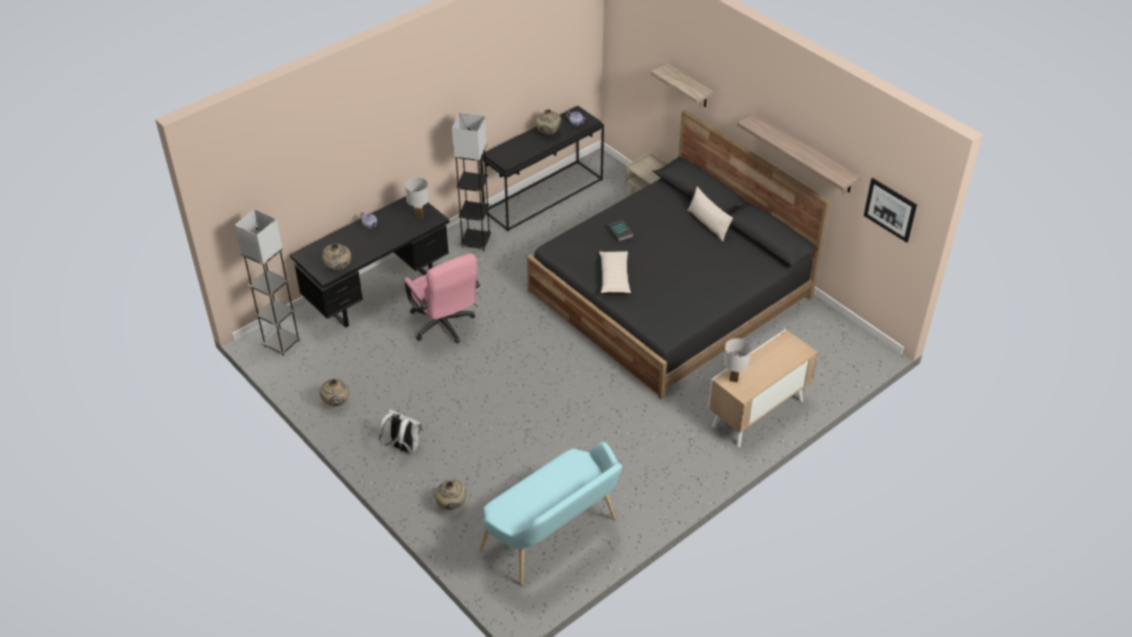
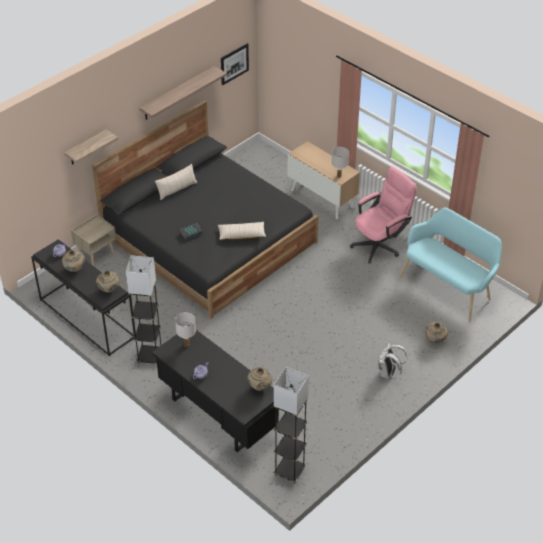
camera: 95 degrees left, 0 degrees up
(336, 402) = (351, 421): beige vase -> beige vase (109, 290)
(444, 326) = (256, 365): pink office chair -> pink office chair (380, 244)

